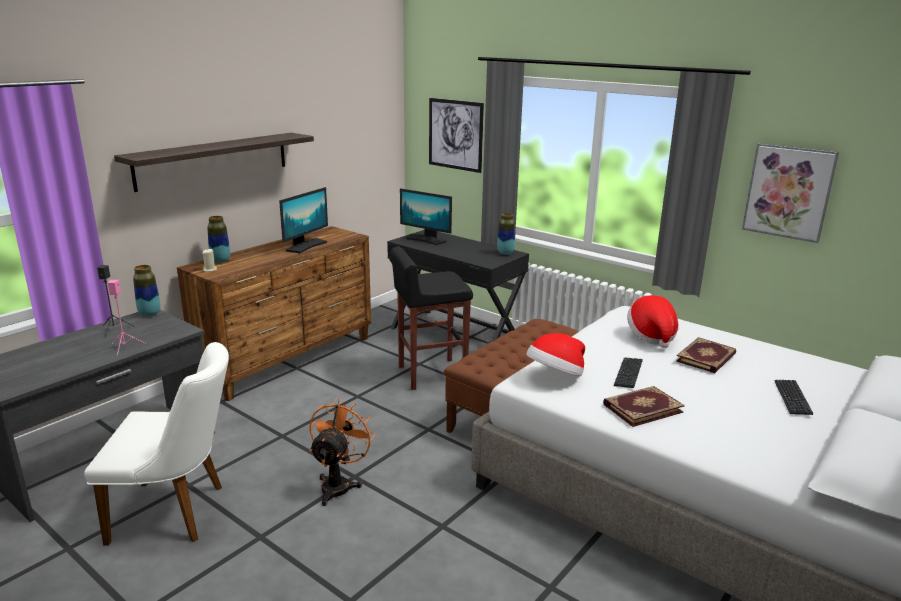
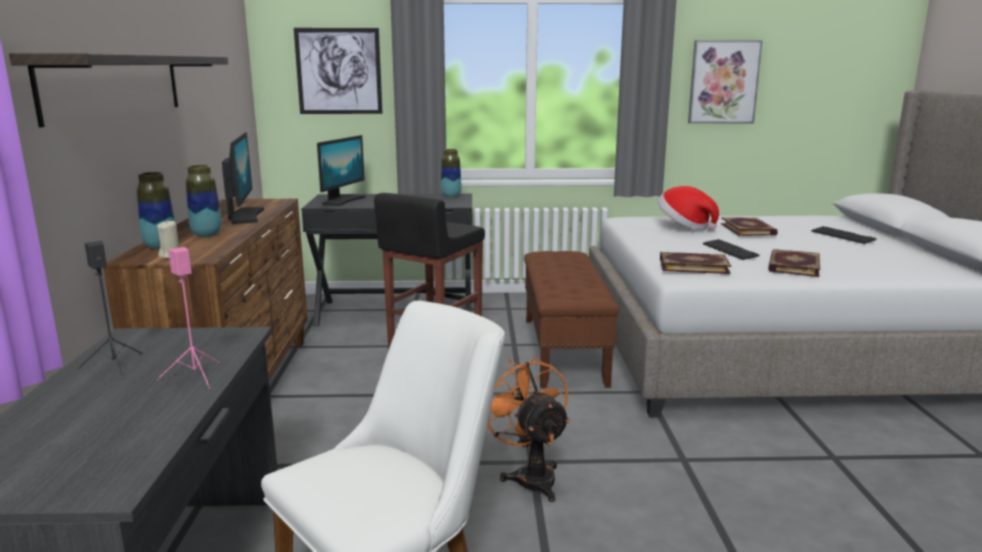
camera: 40 degrees left, 5 degrees down
(149, 314) = (132, 336): vase -> vase (206, 235)
(426, 239) = (343, 200): monitor -> monitor turned 60 degrees counterclockwise
(555, 376) = (693, 265): hat -> book

